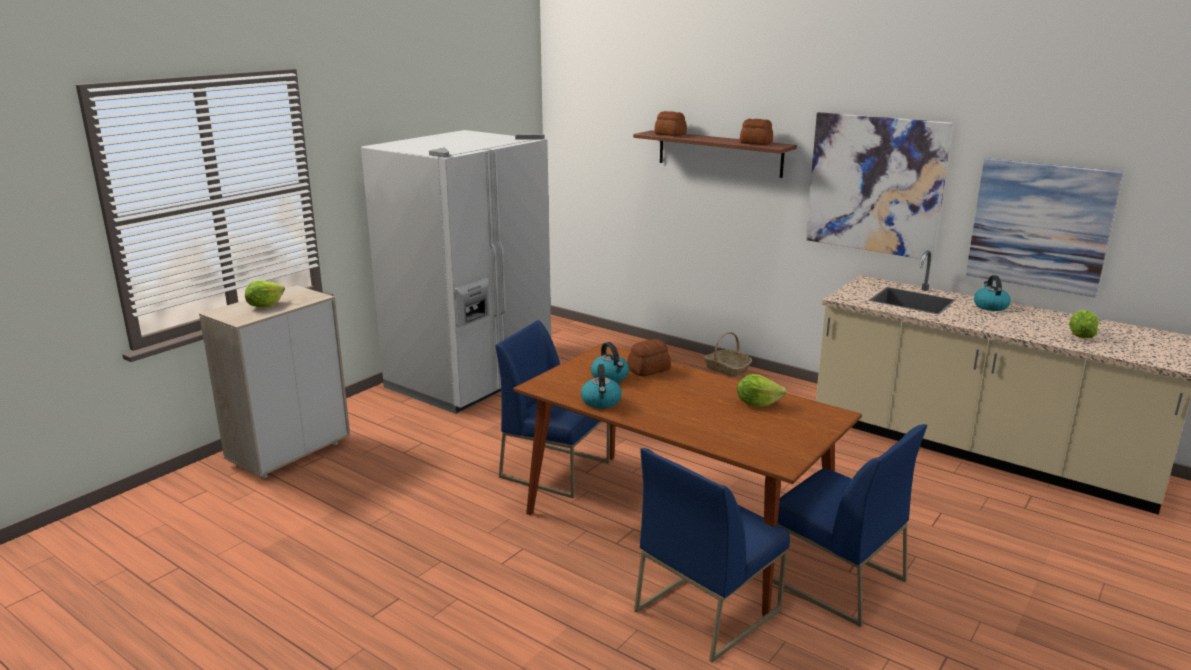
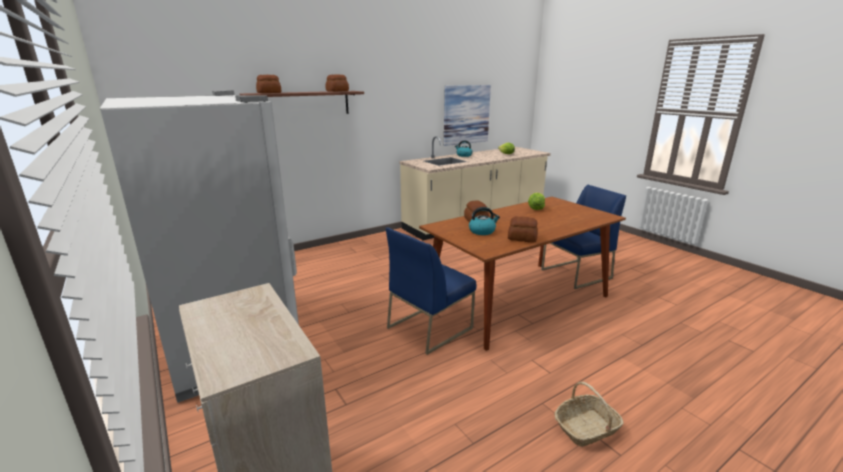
camera: 70 degrees left, 0 degrees up
(264, 305) = (245, 330): lettuce -> none
(601, 402) = (522, 238): kettle -> bread
(707, 609) = (601, 310): blue chair -> none
(726, 369) = (340, 246): basket -> basket (586, 428)
(875, 184) = (399, 108): picture -> none

